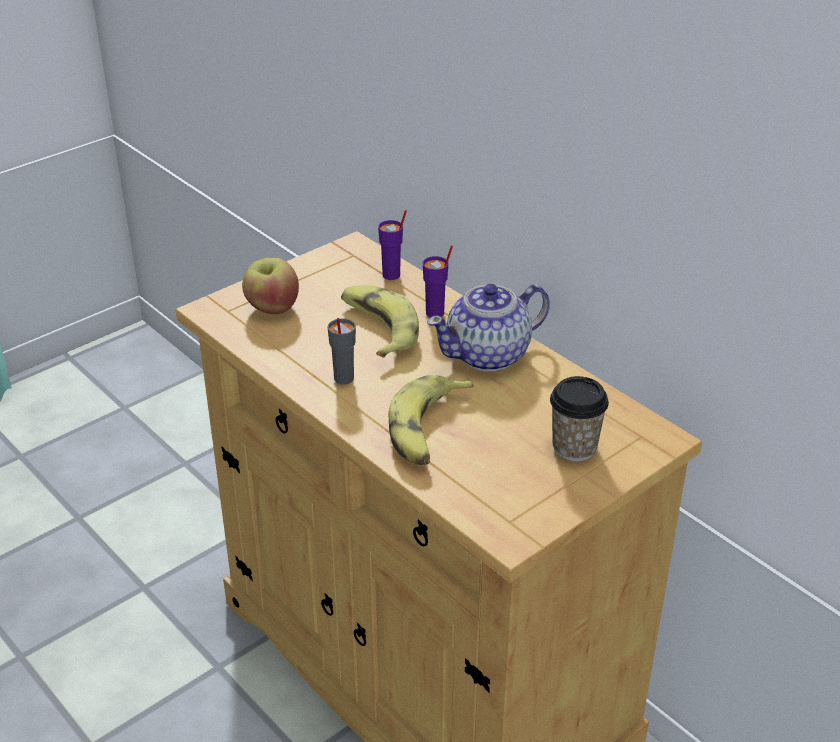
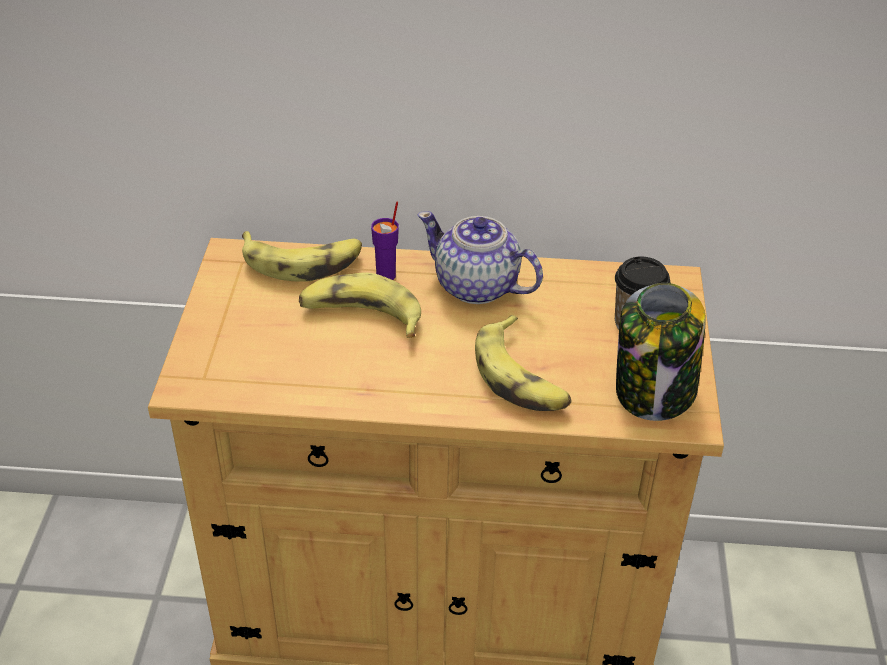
camera: 45 degrees left, 5 degrees up
(272, 308) = (242, 351): apple -> none
(343, 378) = (396, 376): grey cup -> none
(392, 275) = (303, 262): purple cup -> banana
(489, 355) = (477, 287): teapot -> teapot turned 105 degrees clockwise
(513, 500) = (654, 392): none -> jar

